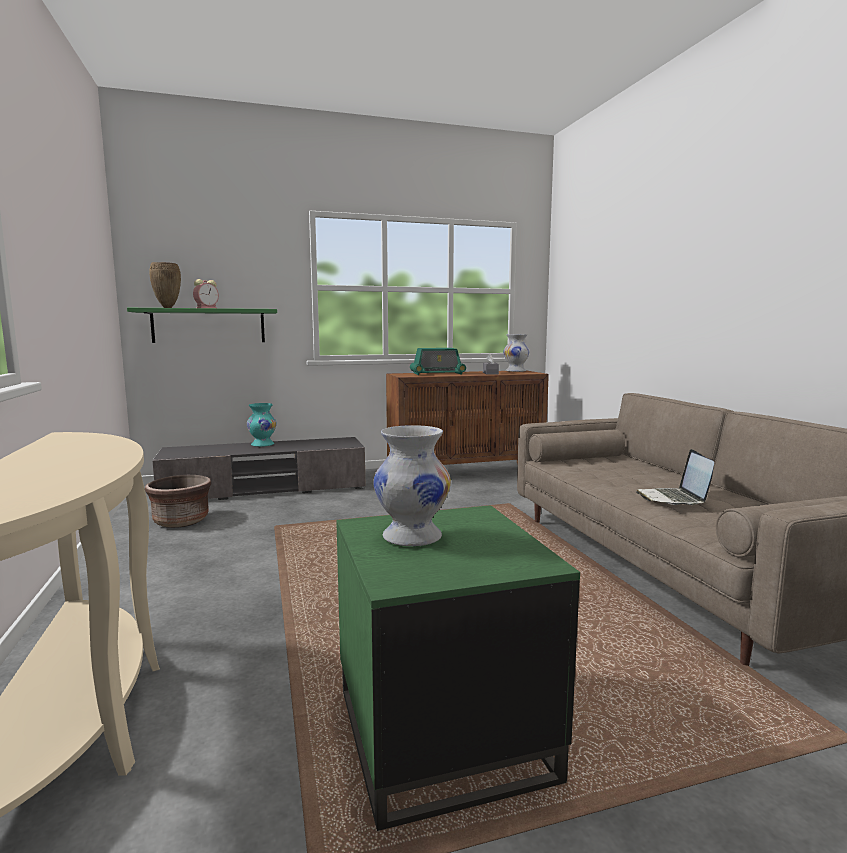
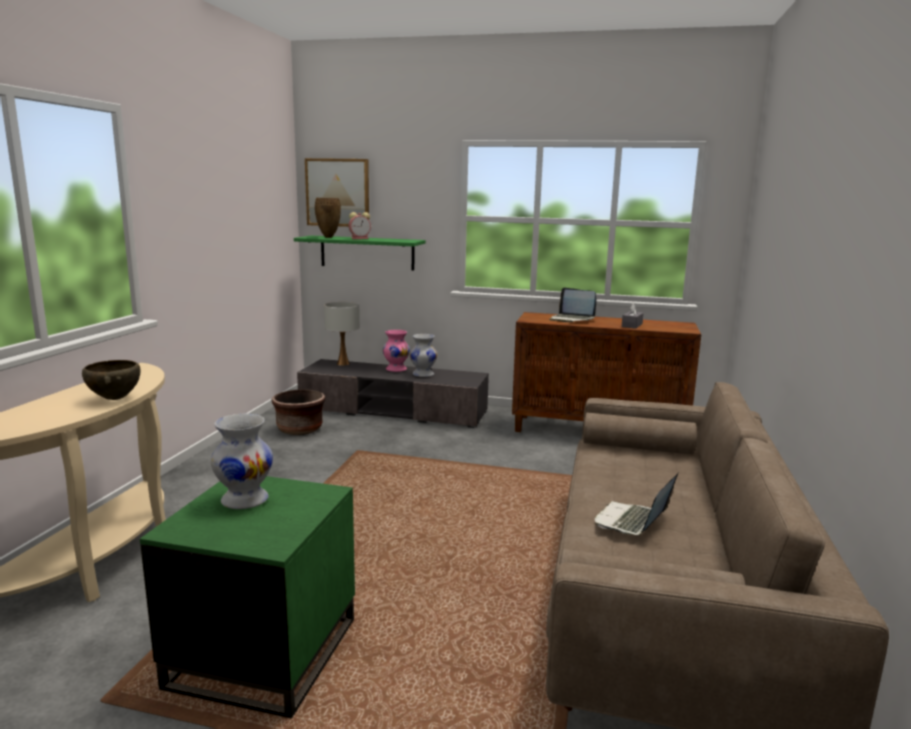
camera: 30 degrees right, 5 degrees up
(110, 459) = (115, 399): none -> brown bowl
(169, 260) = (338, 192): none -> picture
(196, 447) = (343, 364): none -> white table lamp
(262, 445) = (396, 369): turquoise vase -> pink vase
(437, 374) = (571, 319): radio -> laptop
(515, 371) = (673, 324): white vase -> white vase (423, 374)

